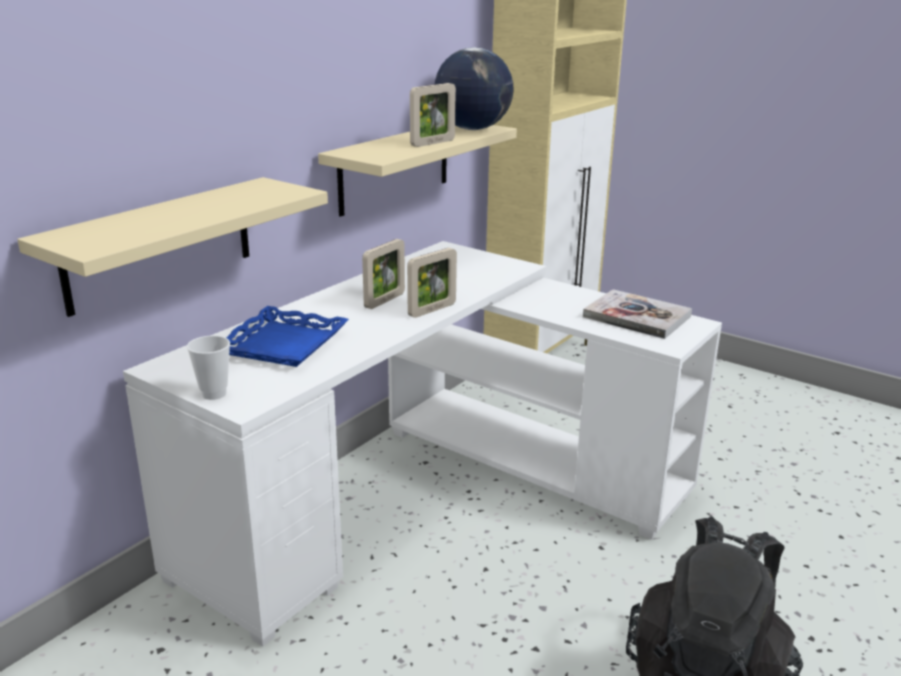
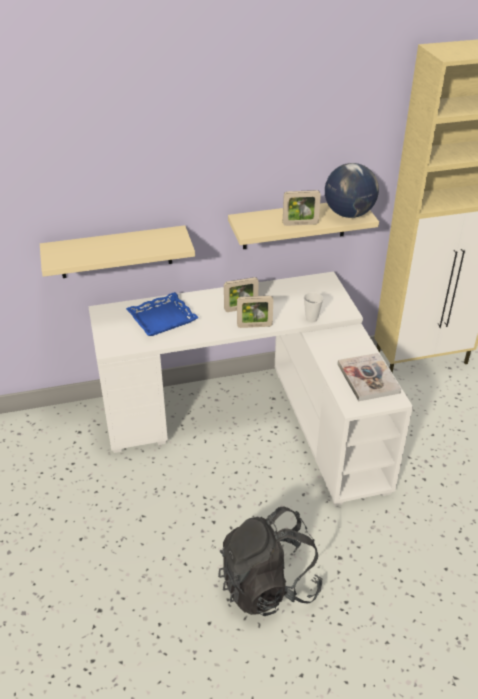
camera: 40 degrees right, 15 degrees up
(214, 394) = (105, 336): cup -> cup (311, 319)

